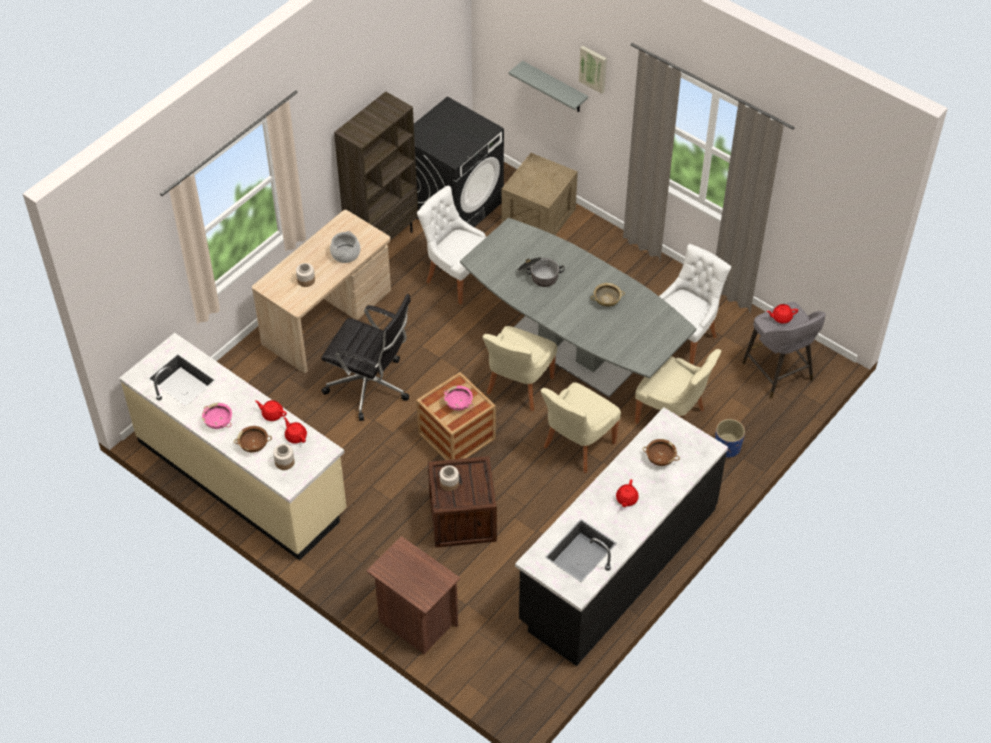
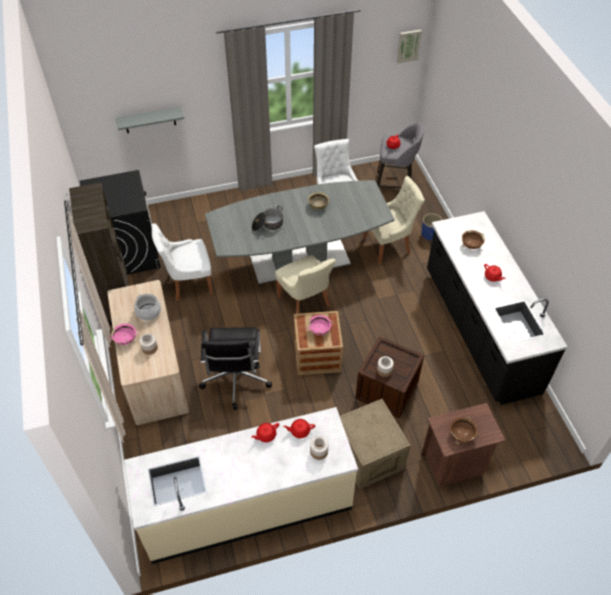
camera: 55 degrees left, 0 degrees up
(218, 422) = (242, 477): pink bowl -> pink bowl (125, 339)
(253, 445) = (286, 464): brown bowl -> brown bowl (462, 434)
(370, 387) = (235, 380): black office chair -> black office chair turned 120 degrees clockwise
(538, 217) = (182, 218): crate -> crate (368, 455)
(577, 446) = (375, 299): beige chair -> none
(593, 68) = (180, 80): picture -> picture (408, 45)

